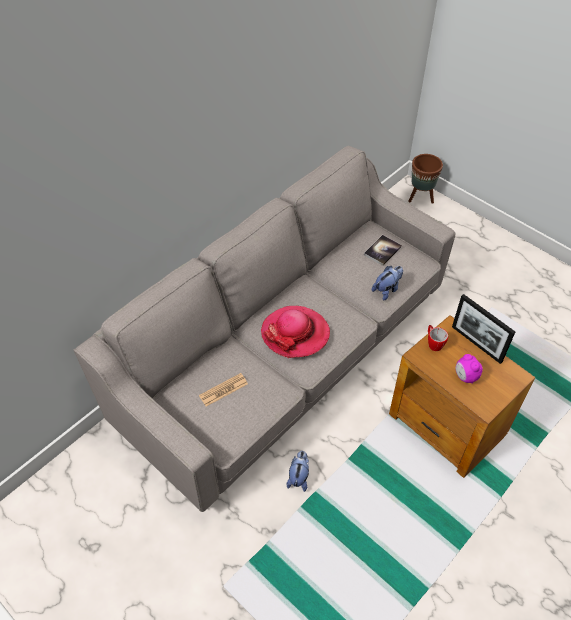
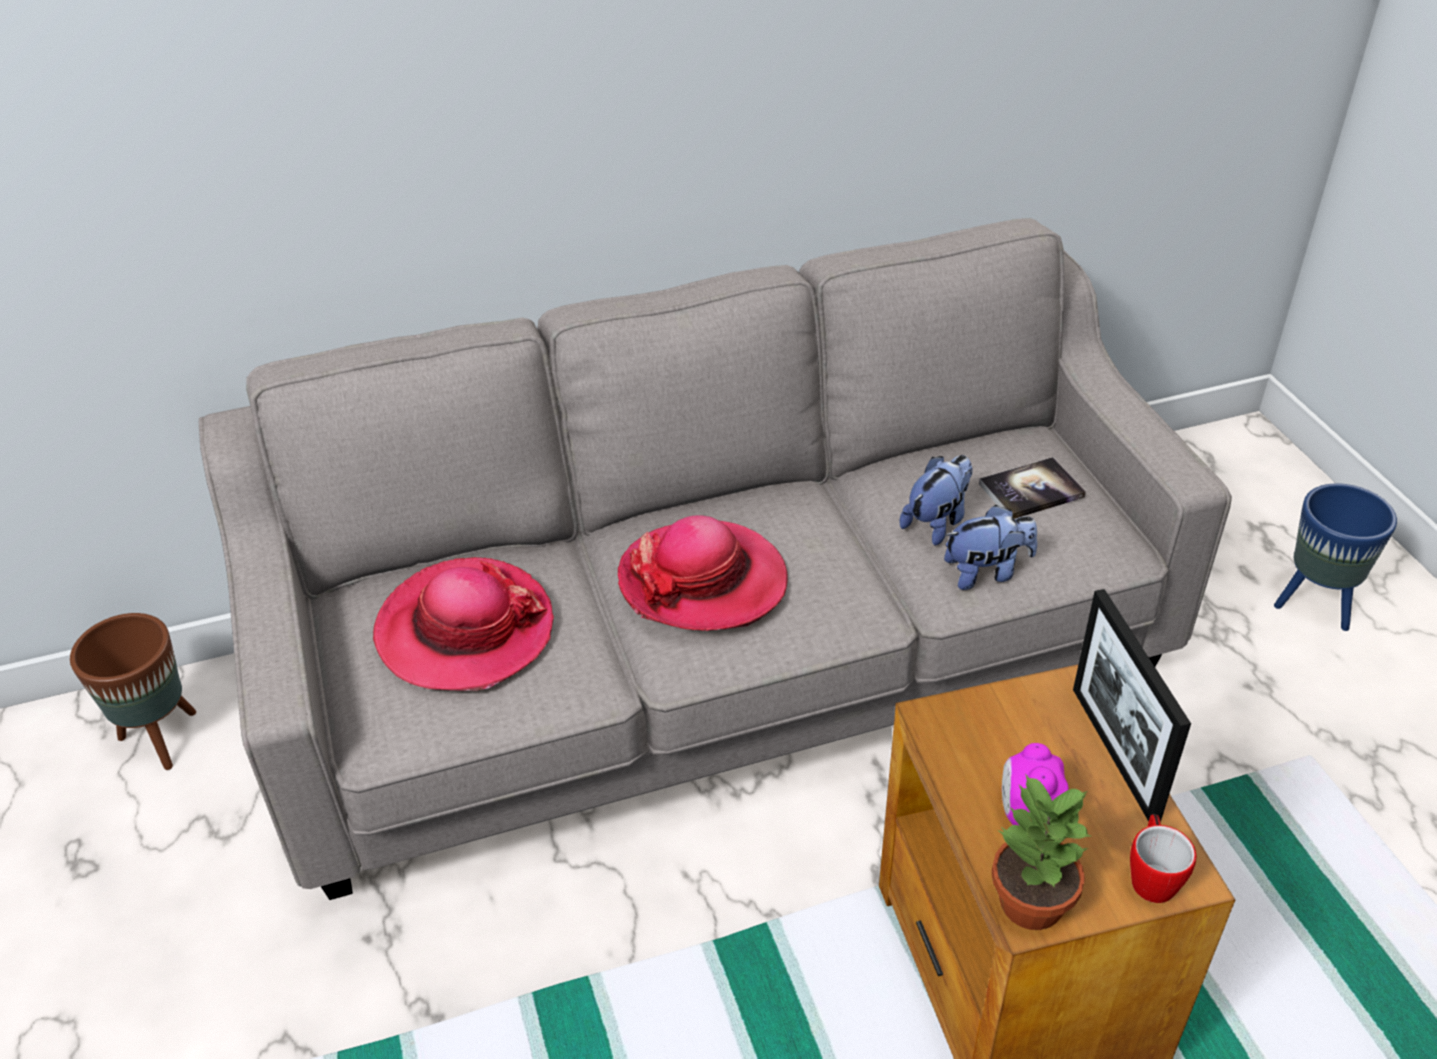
camera: 30 degrees right, 10 degrees down
(223, 390) = (465, 630): newspaper -> hat
(299, 477) = (575, 928): plush toy -> plush toy (937, 522)
(420, 197) = (1262, 465): brown planter -> brown planter (161, 739)
(433, 343) = (996, 707): mug -> mug (1151, 876)
(465, 249) = (1315, 606): none -> blue planter
(483, 405) = (1029, 902): none -> potted plant

